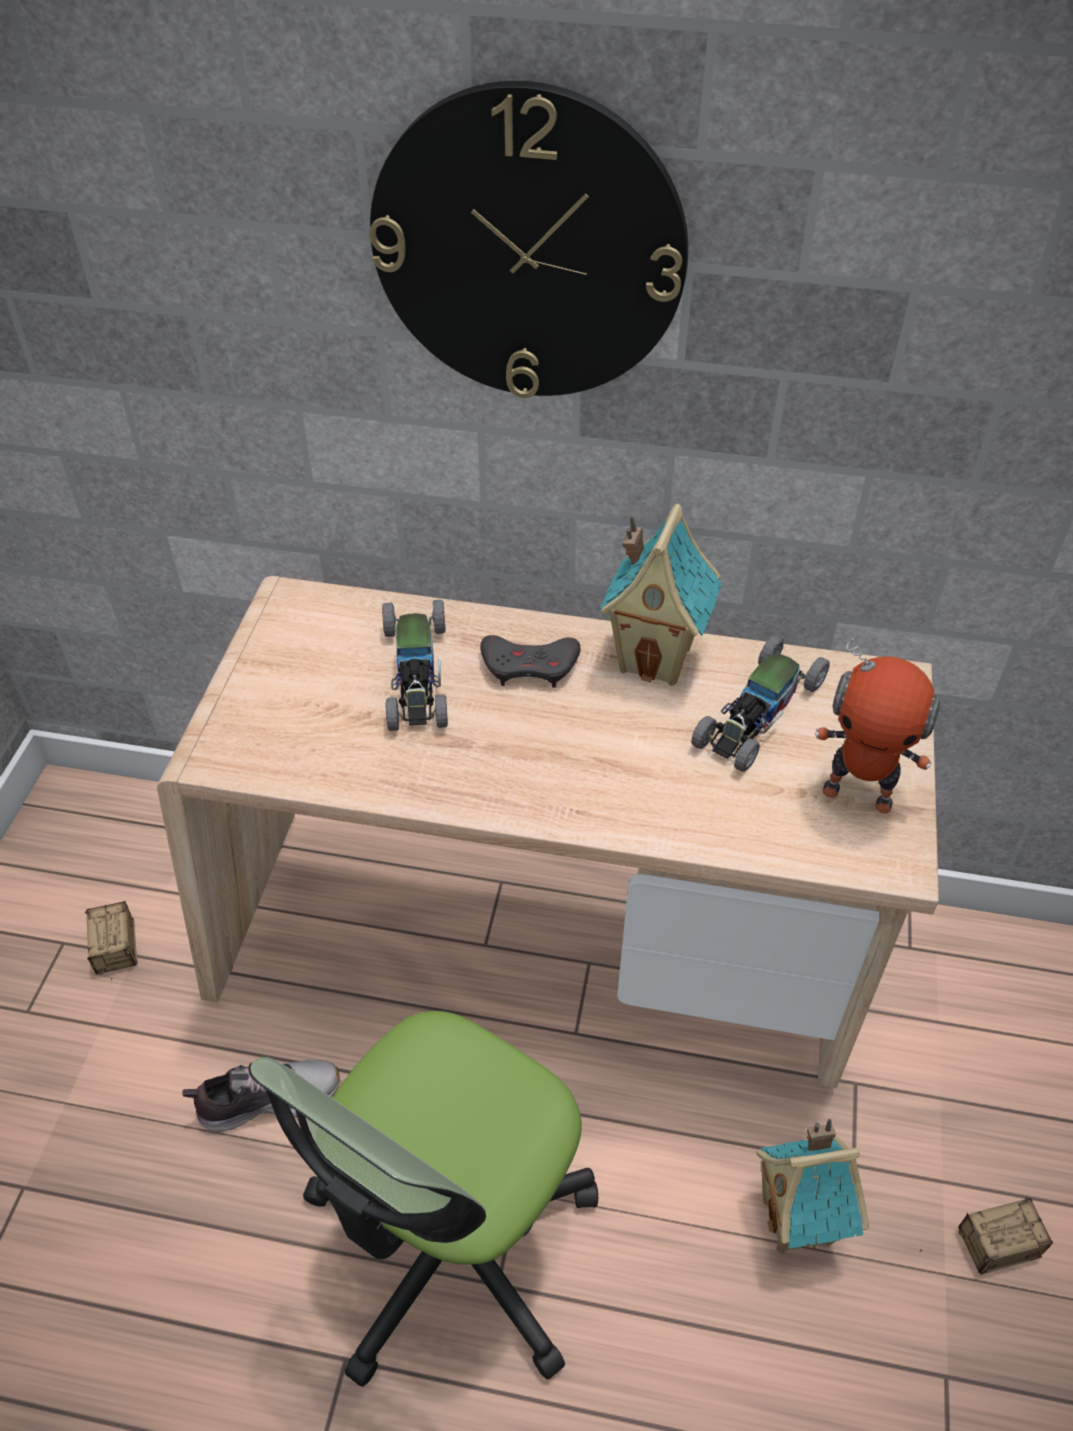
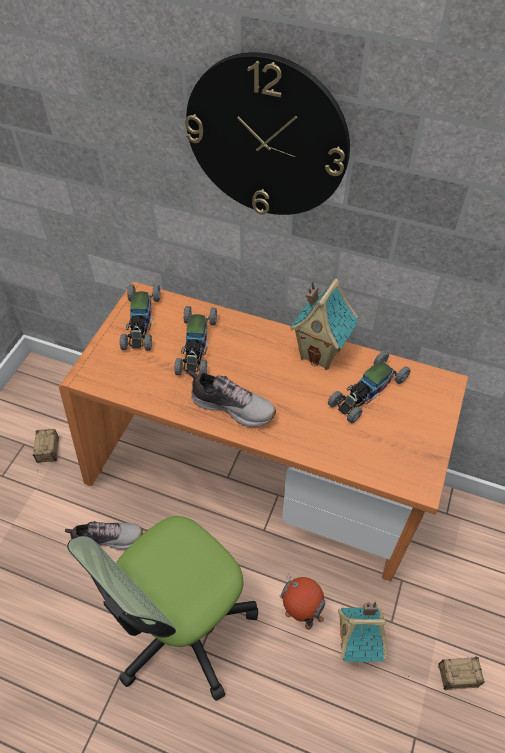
camera: 10 degrees right, 5 degrees up
(299, 646) = (141, 322): none -> toy car
(511, 773) = (232, 406): none -> shoe
(530, 666) = (255, 349): grey game controller -> none
(536, 952) = (252, 485): beige desk -> orange desk
(858, 793) = (410, 443): toy robot -> toy robot (300, 617)

